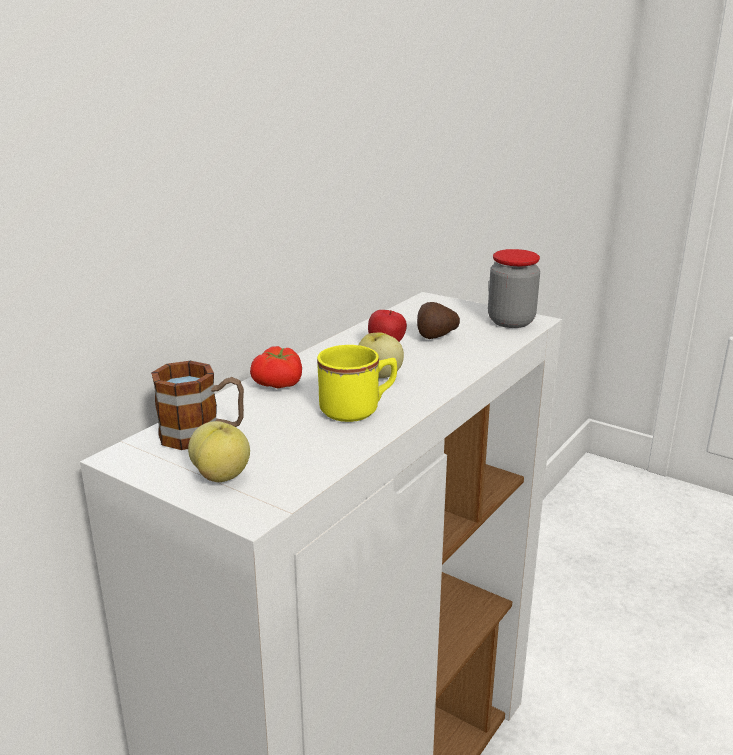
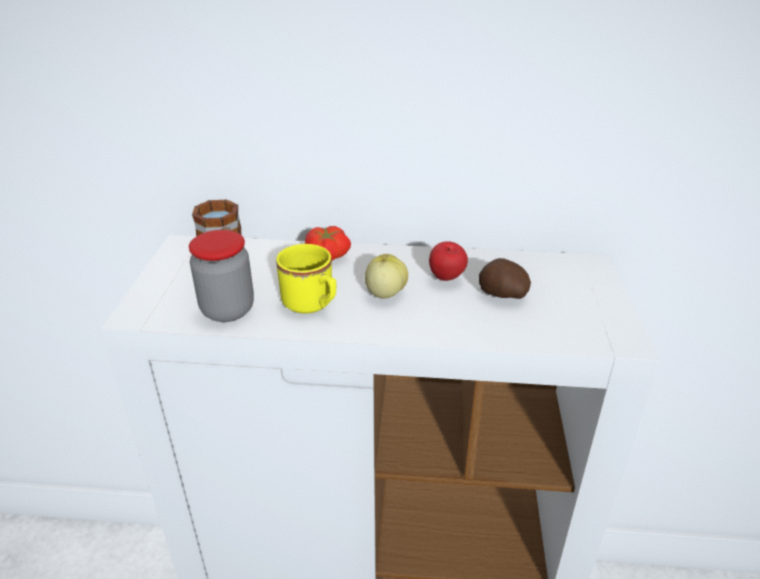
camera: 60 degrees right, 10 degrees up
(221, 476) = (174, 286): apple -> none
(511, 321) = (599, 327): jar -> jar (227, 310)

